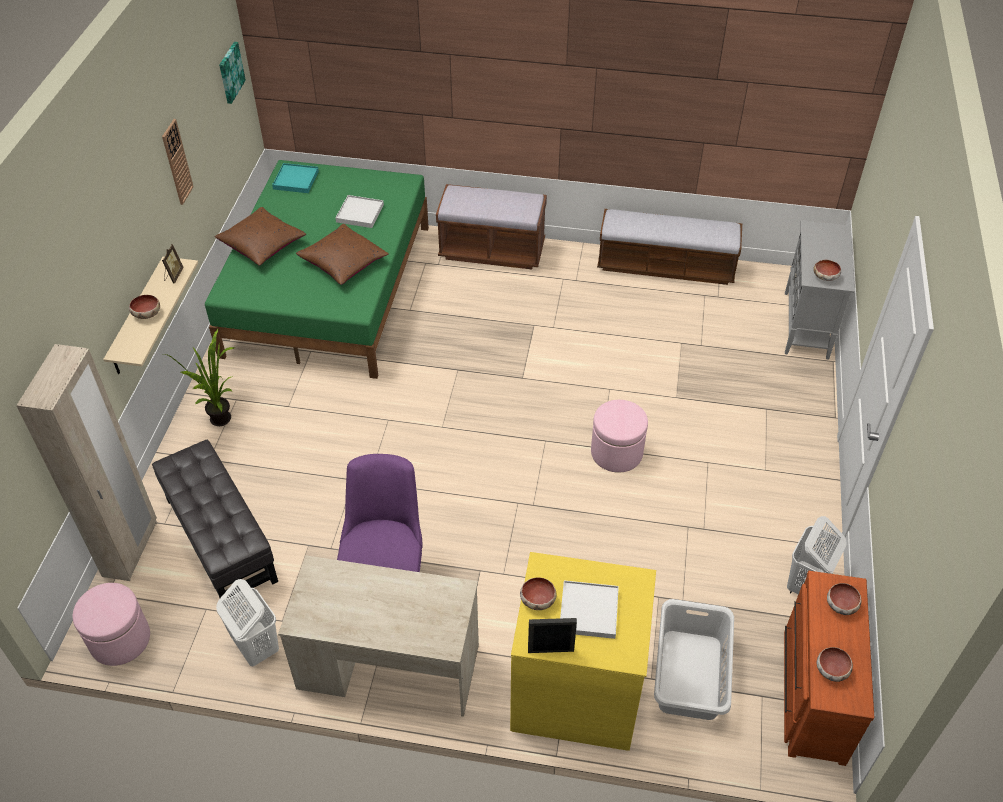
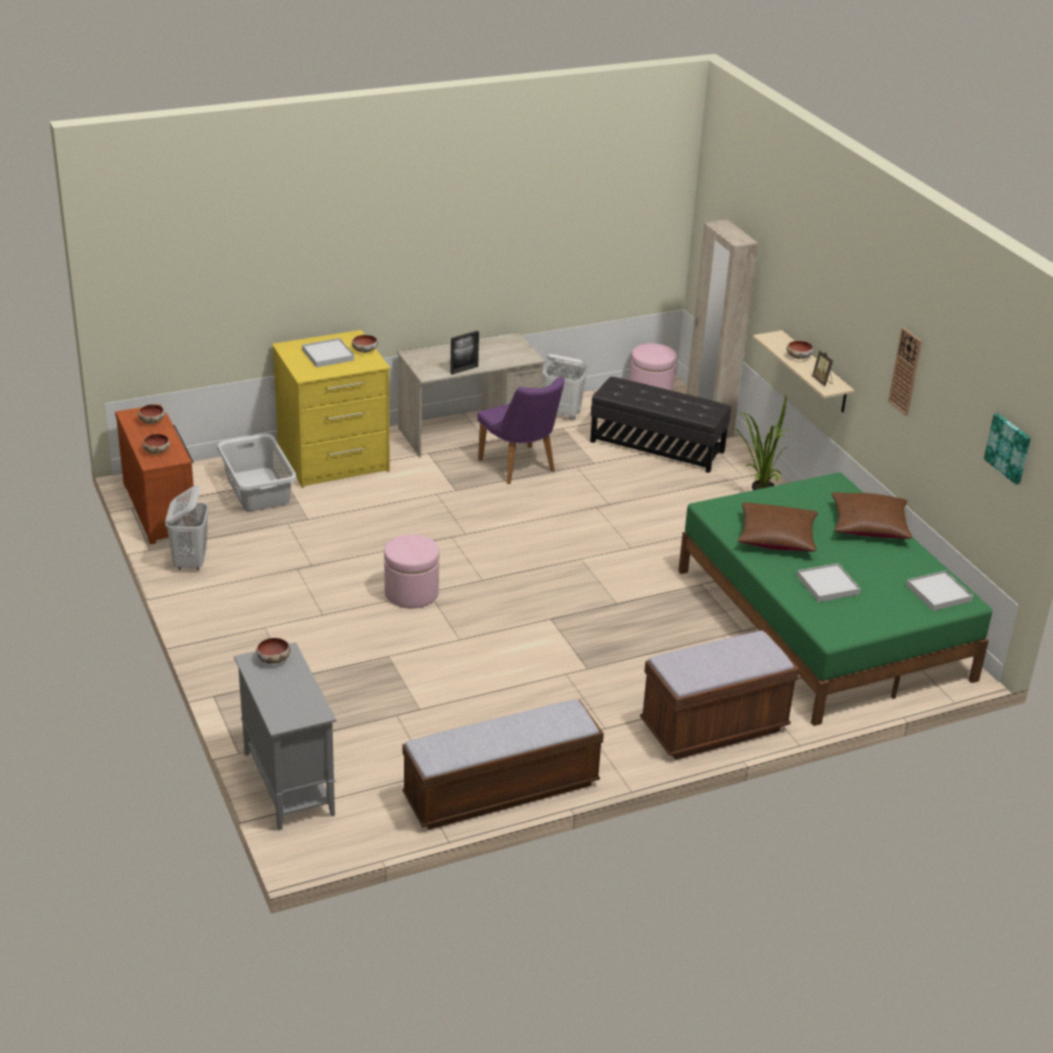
camera: 145 degrees right, 15 degrees down
(296, 180) = (938, 593): turquoise tray -> white tray
(550, 650) = (338, 336): picture frame -> picture frame (464, 370)

